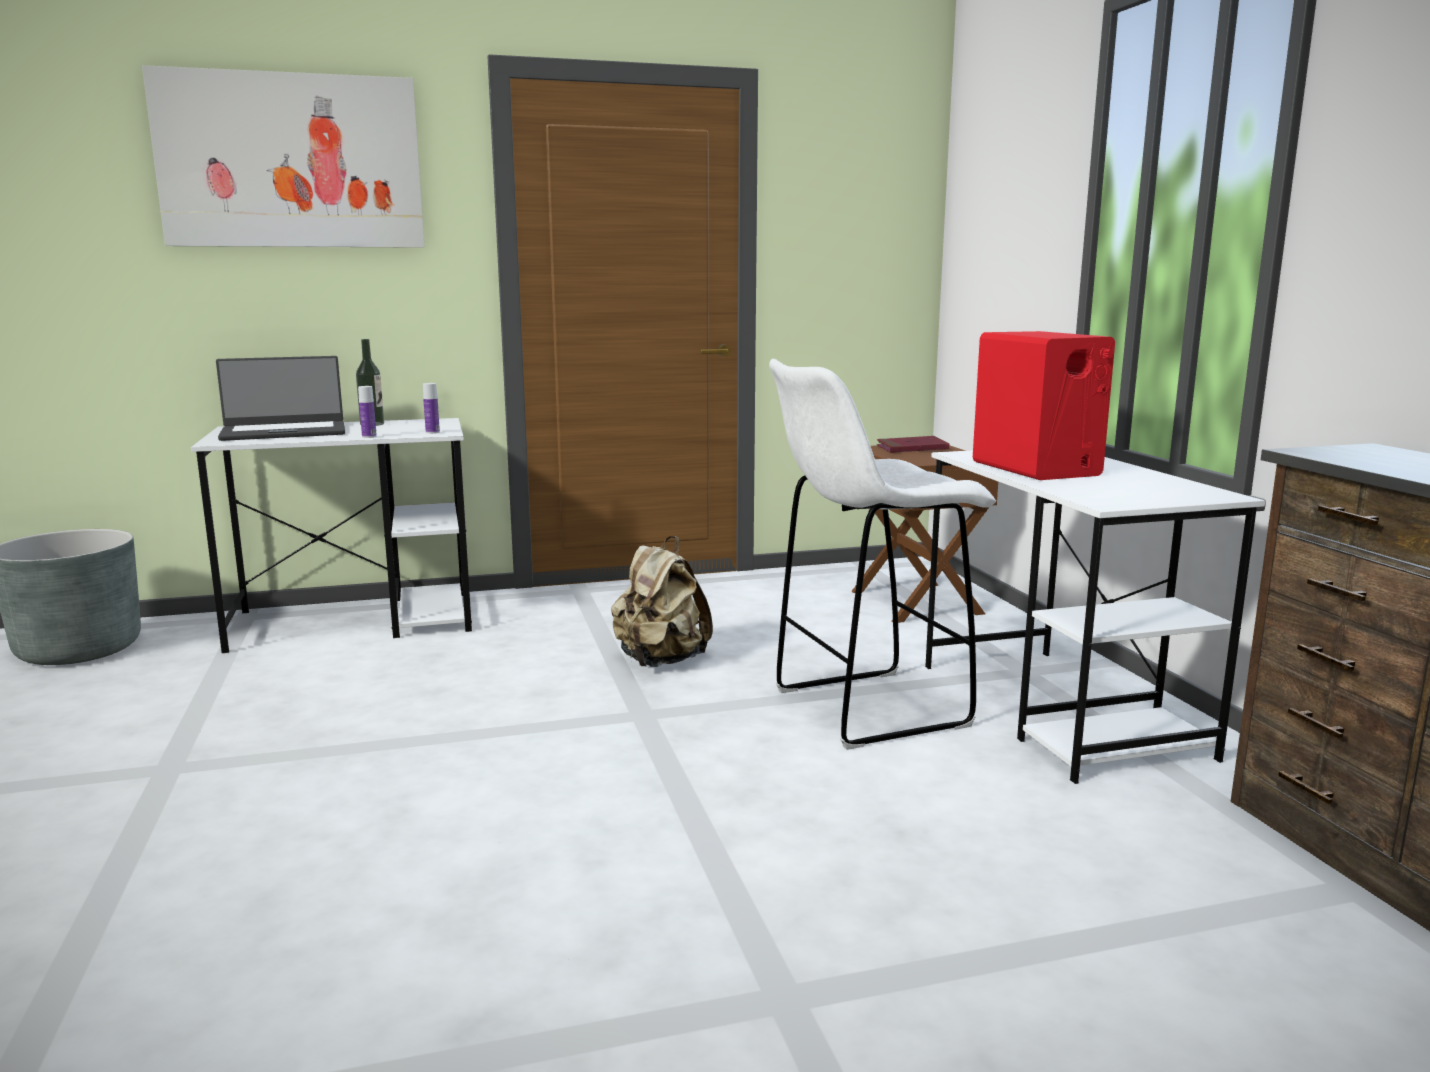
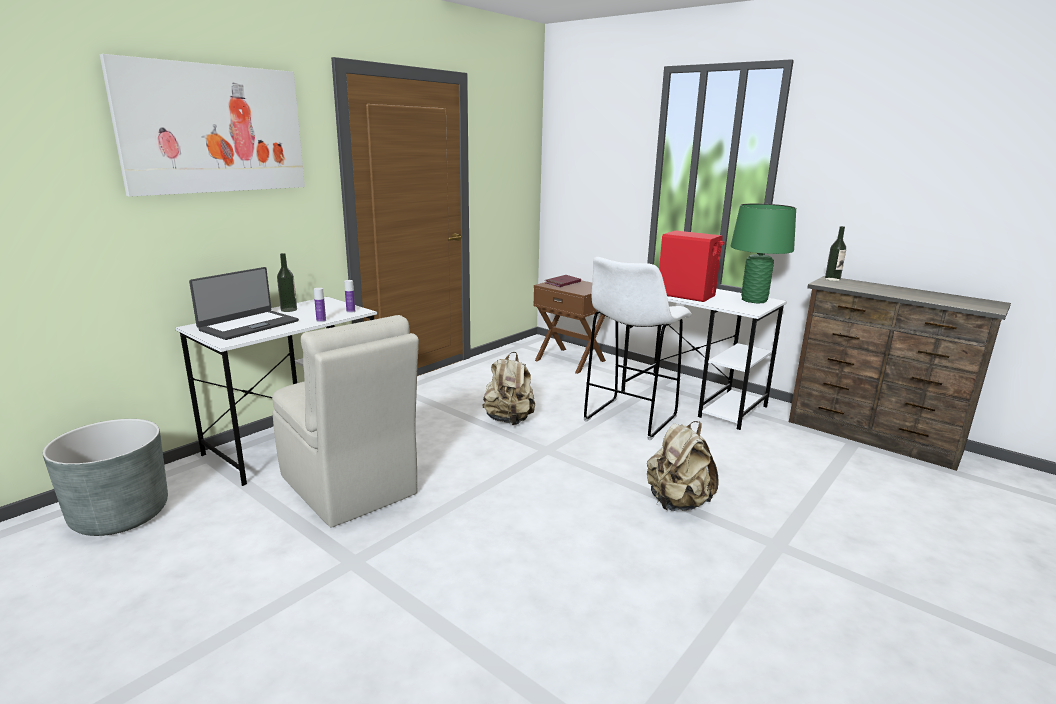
camera: 35 degrees left, 5 degrees up
(315, 686) = (349, 487): none -> beige chair
(717, 857) = (677, 503): none -> beige backpack
(1174, 490) = (753, 300): none -> green table lamp
(1368, 449) = (832, 279): none -> bottle

